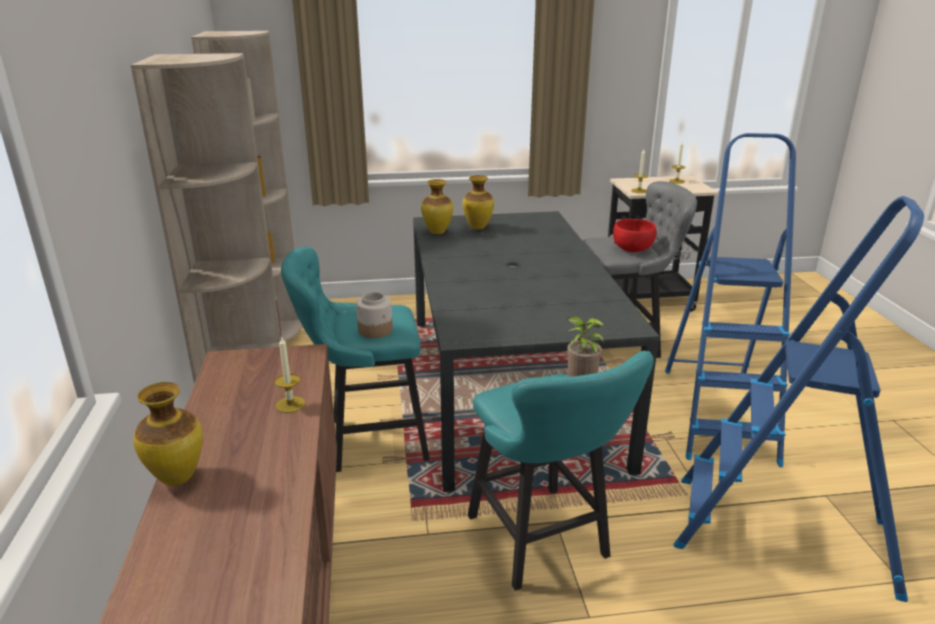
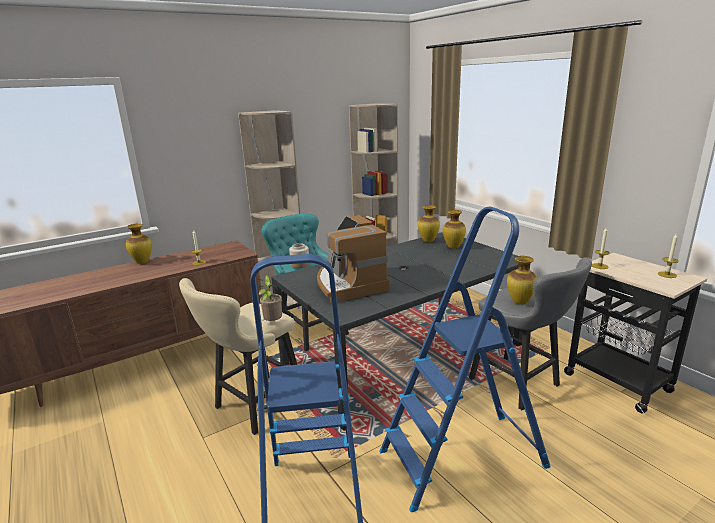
camera: 65 degrees right, 5 degrees down
(536, 304) = (349, 285): none -> coffee machine
(545, 547) = (252, 408): turquoise stool -> beige stool
(633, 249) = (520, 302): red bowl -> vase

